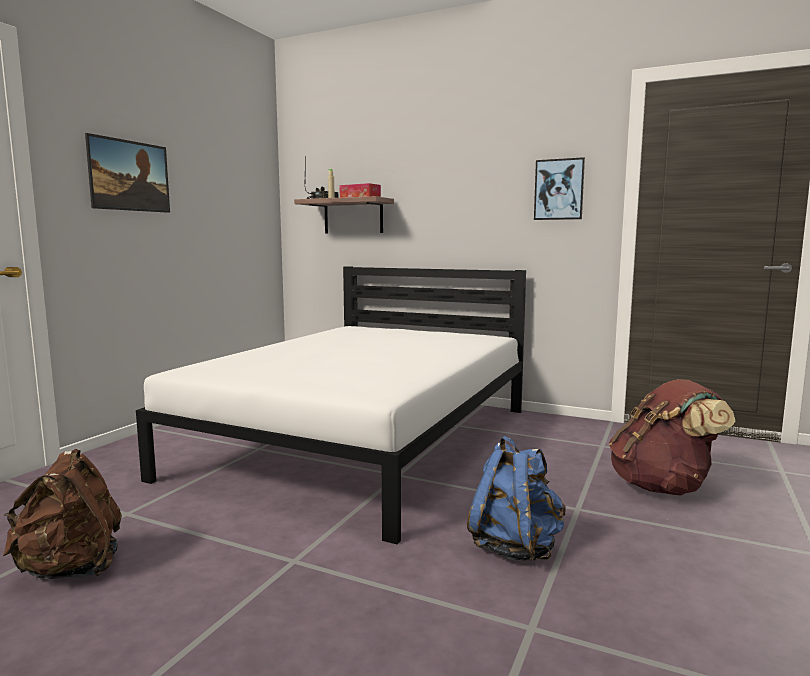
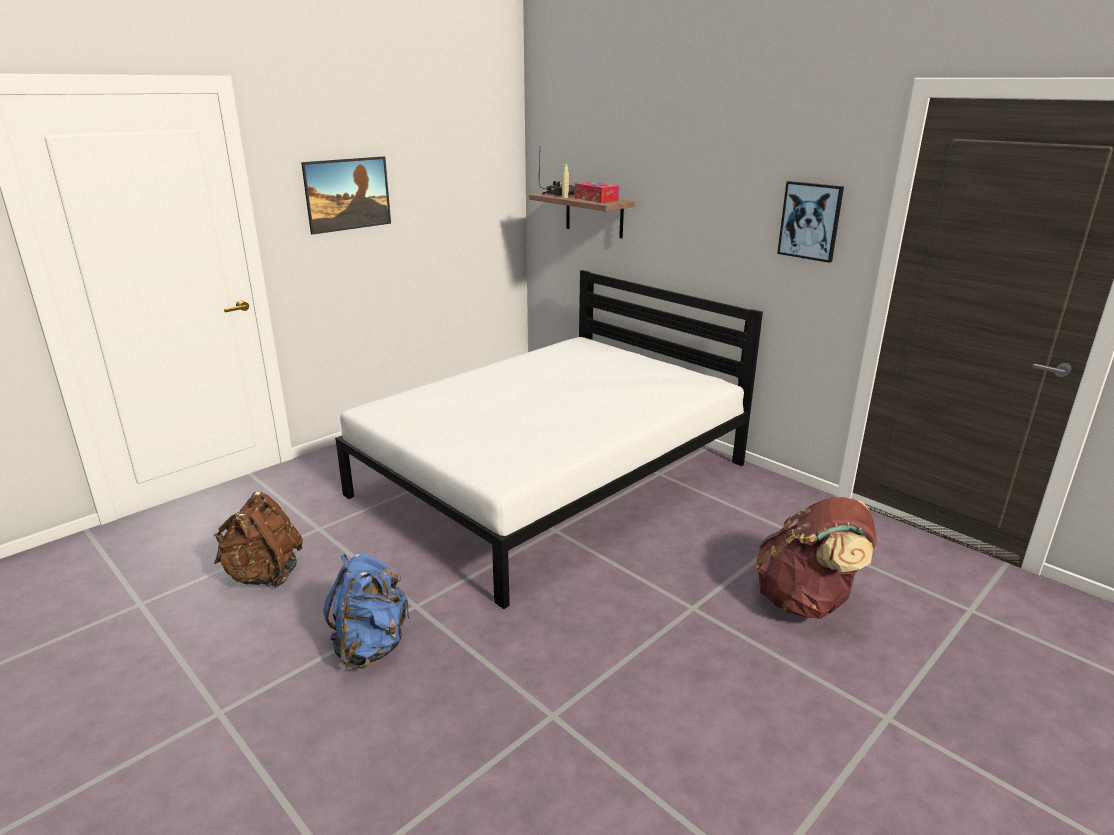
camera: 20 degrees right, 15 degrees up
(515, 547) = (599, 637): blue backpack -> blue backpack (371, 645)

